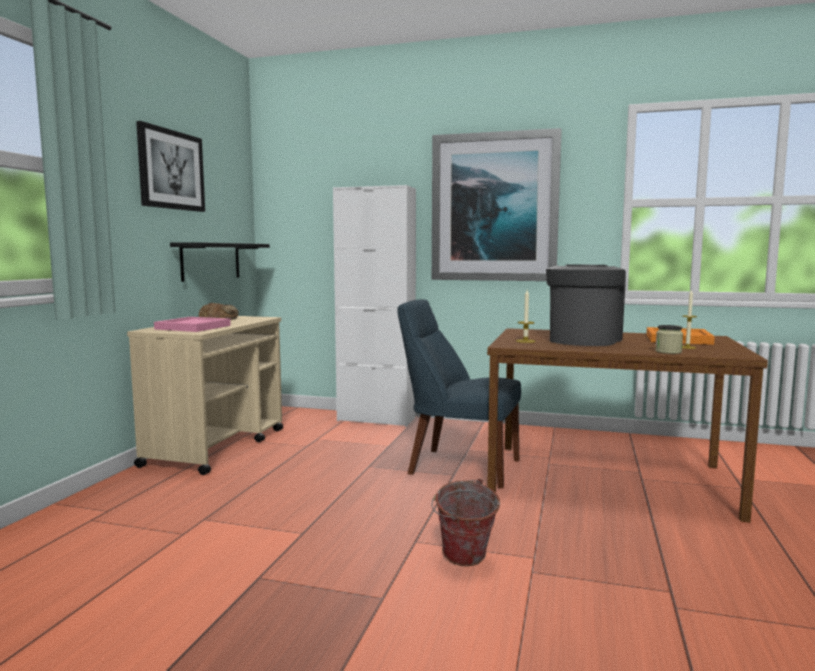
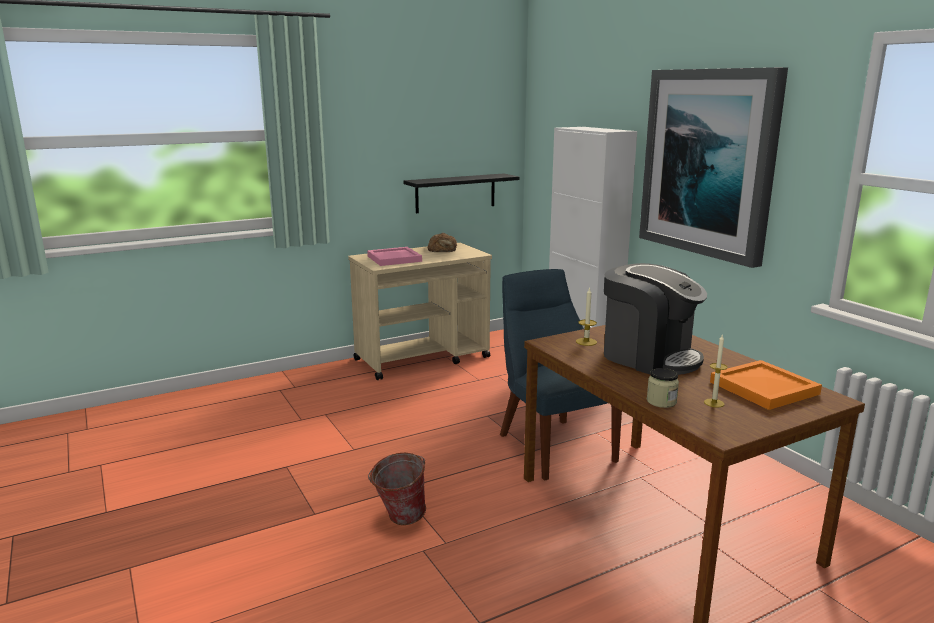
camera: 45 degrees right, 10 degrees up
(171, 170) = (408, 116): picture -> none
(583, 340) = (649, 357): coffee machine -> coffee machine turned 60 degrees clockwise

